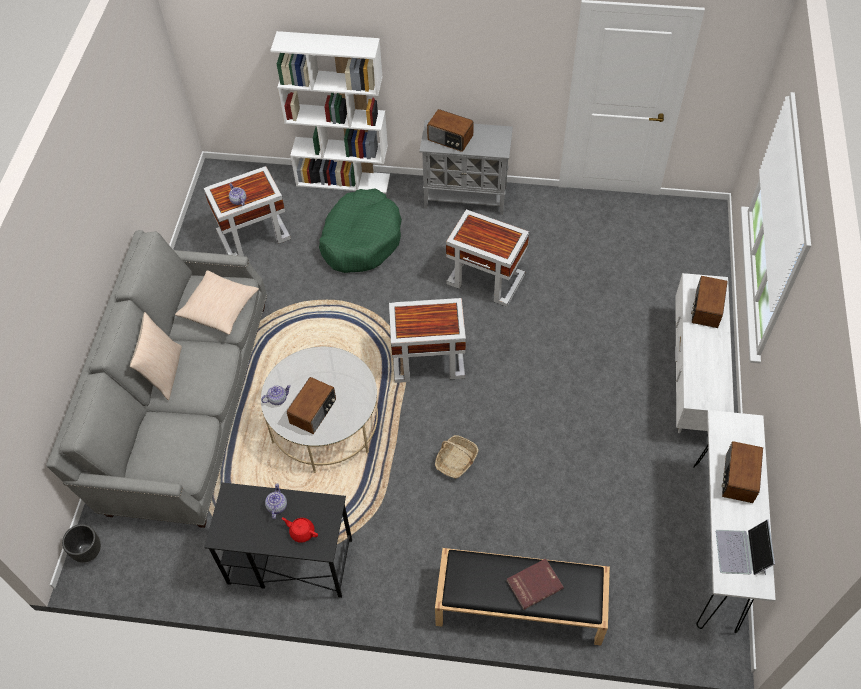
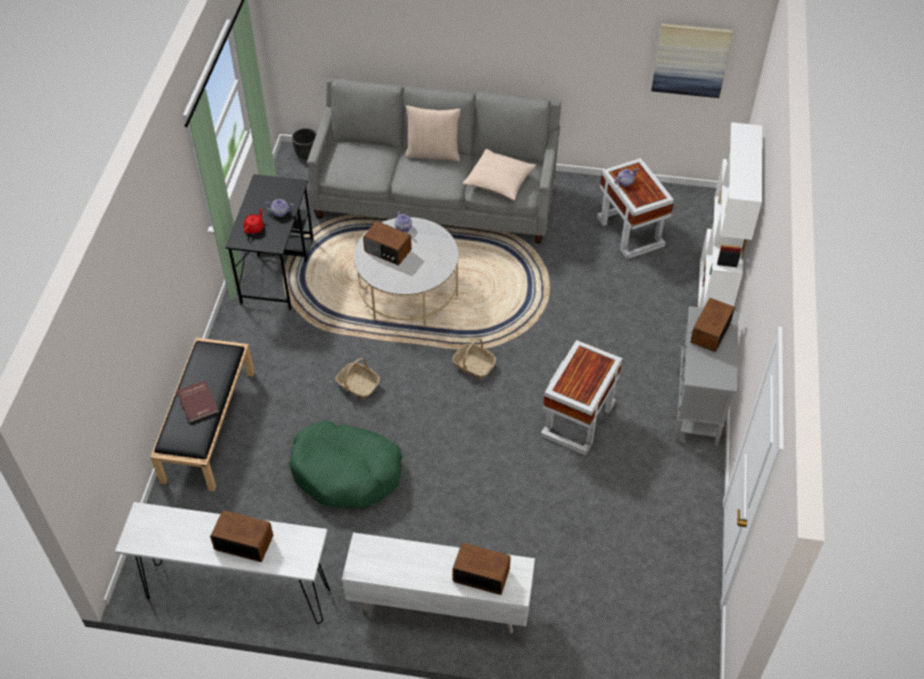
camera: 90 degrees right, 5 degrees down
(151, 85) = (691, 60): none -> picture
(361, 239) = (629, 314): green dog bed -> green dog bed (346, 472)
(427, 360) = (473, 365): white side table -> basket
(741, 552) = (166, 531): laptop -> none

